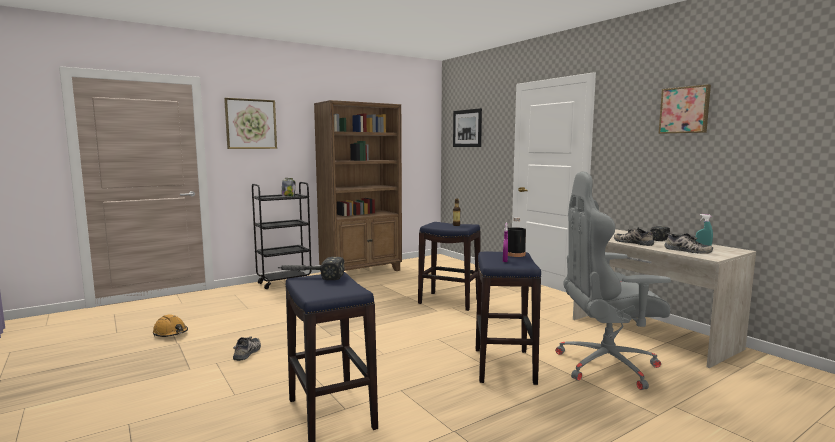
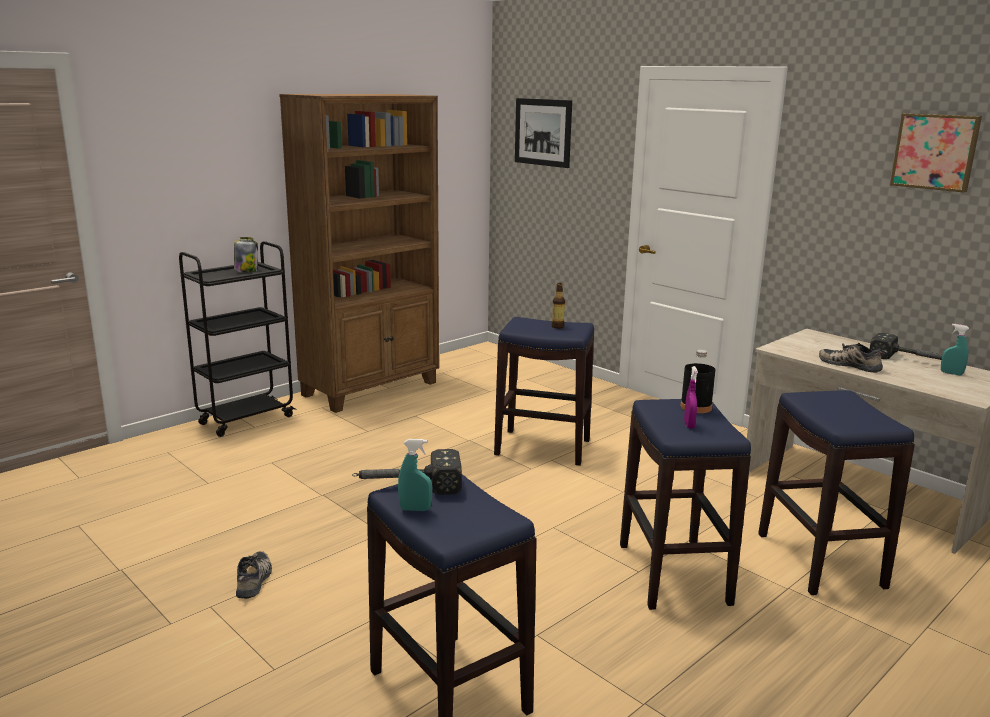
camera: 10 degrees left, 10 degrees up
(171, 333) = (95, 548): orange hard hat -> none
(251, 124) = (169, 139): picture -> none
(306, 285) = (415, 509): none -> turquoise spray bottle
(608, 366) = (819, 561): grey office chair -> stool
(686, 250) = (933, 382): shoe -> none

